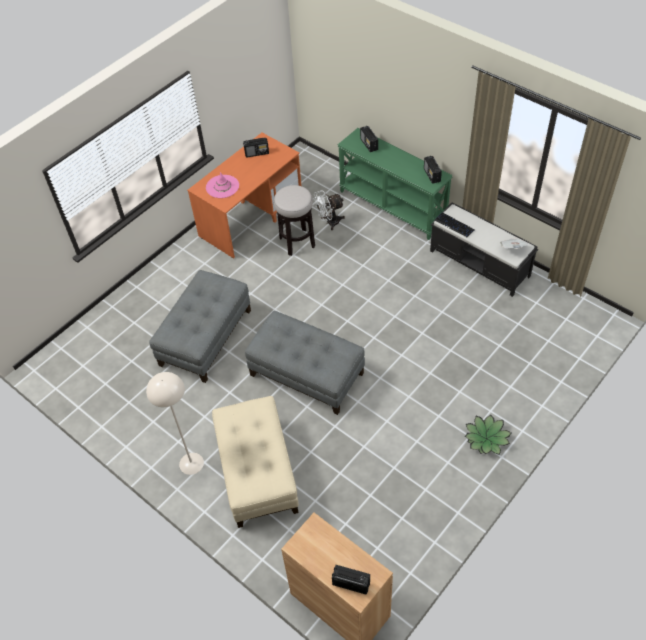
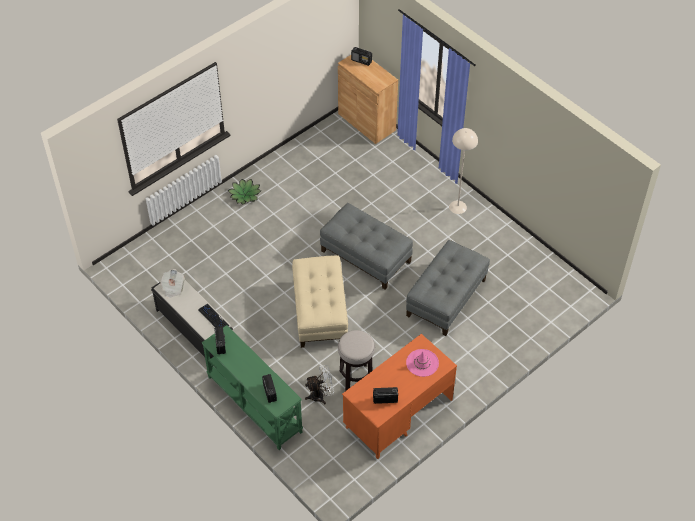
camera: 175 degrees left, 0 degrees up
(258, 471) = (410, 196): beige ottoman -> beige ottoman (319, 311)

